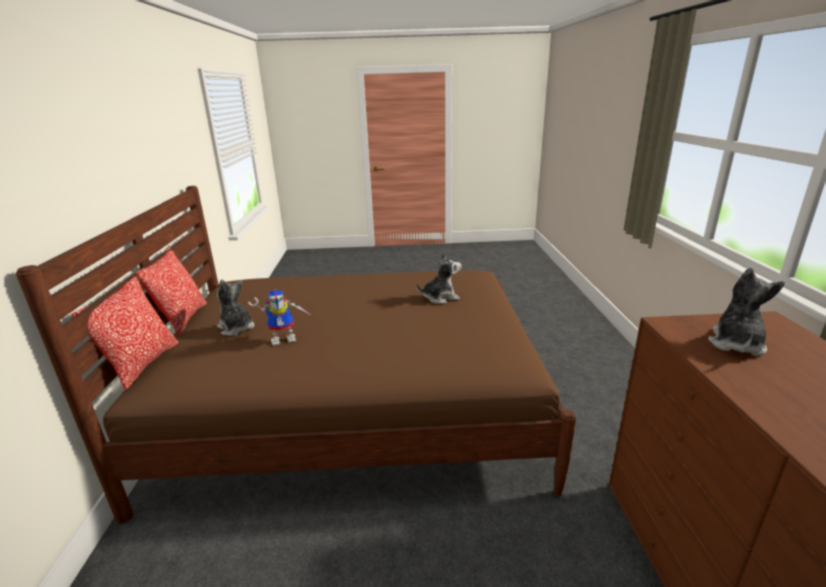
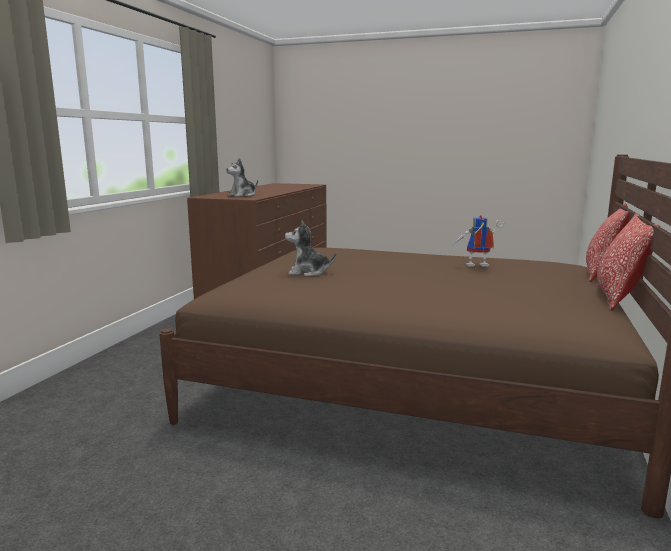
camera: 160 degrees left, 10 degrees down
(236, 328) = (532, 277): plush toy -> none

